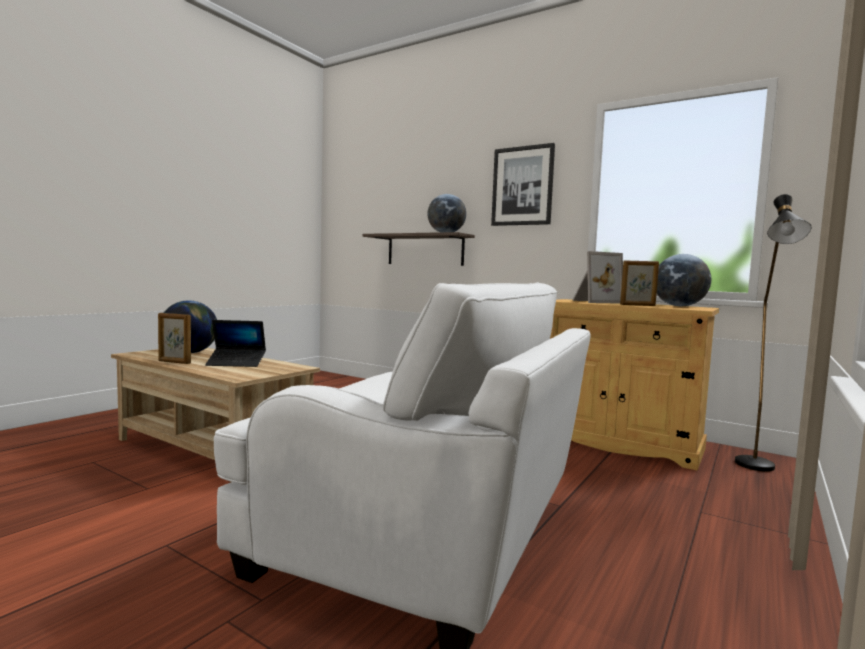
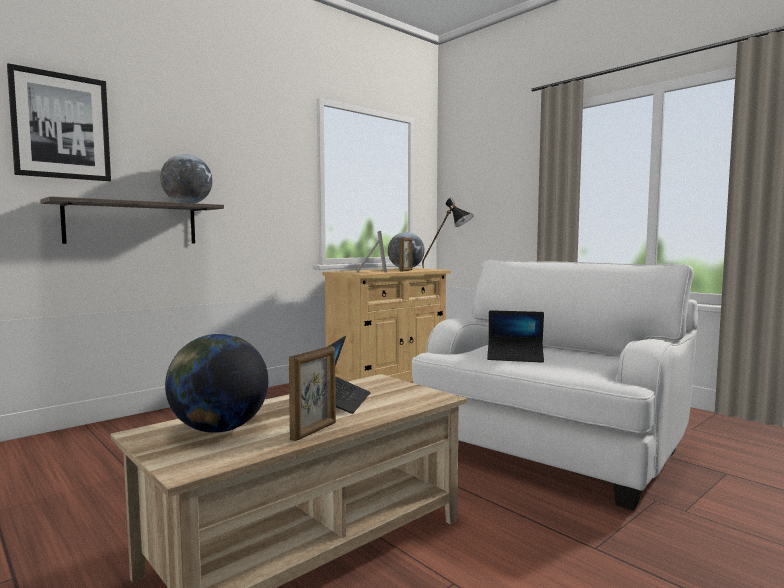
camera: 75 degrees left, 0 degrees up
(374, 388) = (515, 357): none -> laptop
(522, 186) = (258, 158): picture -> picture (61, 126)

